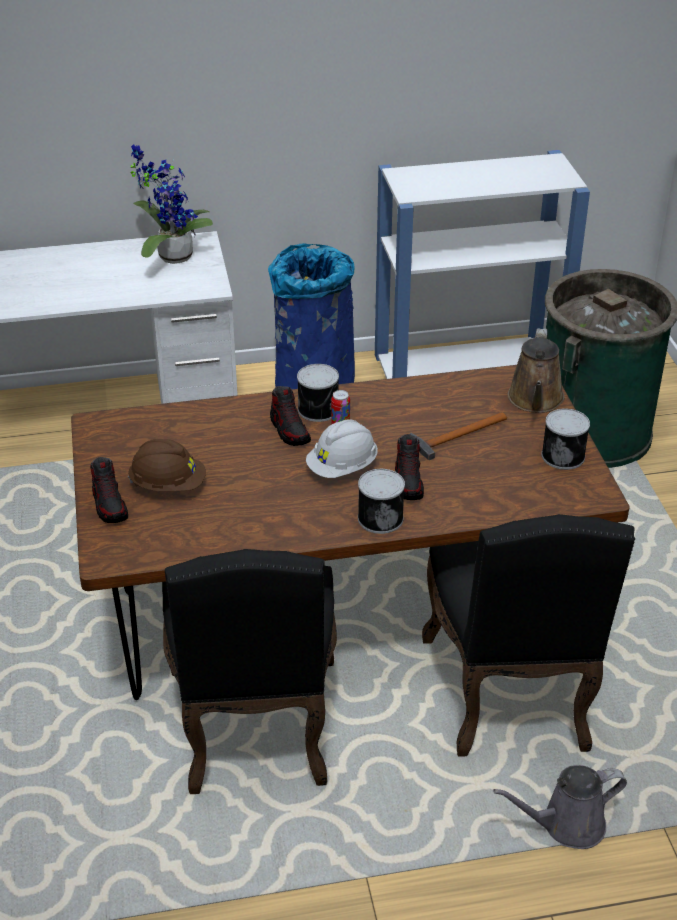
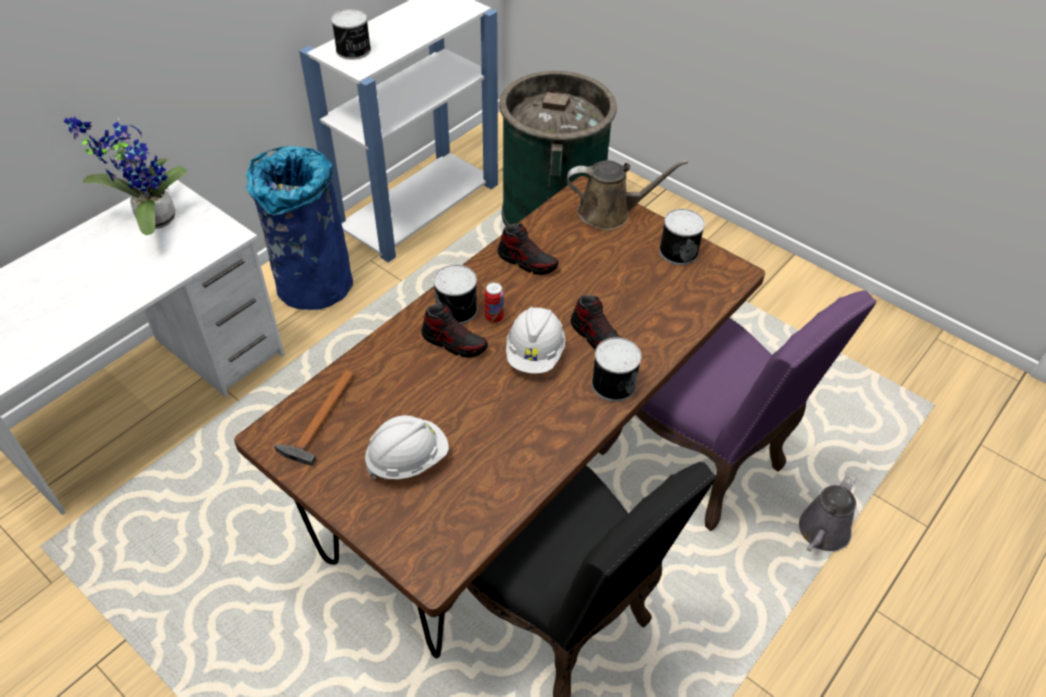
camera: 40 degrees left, 10 degrees up
(109, 504) = (375, 513): shoe -> shoe (527, 261)
(168, 485) = (407, 459): brown hard hat -> white hard hat
(421, 179) = (353, 51): none -> can
(456, 436) = (588, 275): hammer -> hammer (318, 421)
(511, 696) = (697, 458): black chair -> purple chair
(535, 400) = (609, 213): brown watering can -> brown watering can turned 60 degrees counterclockwise

